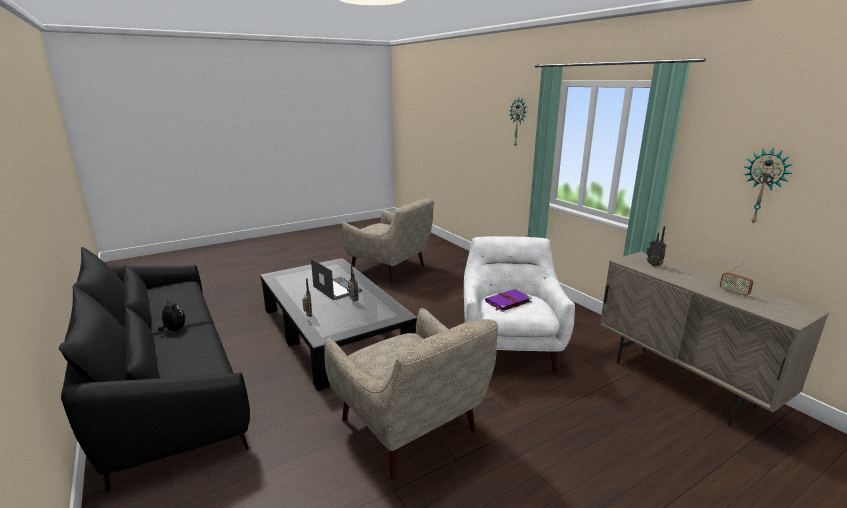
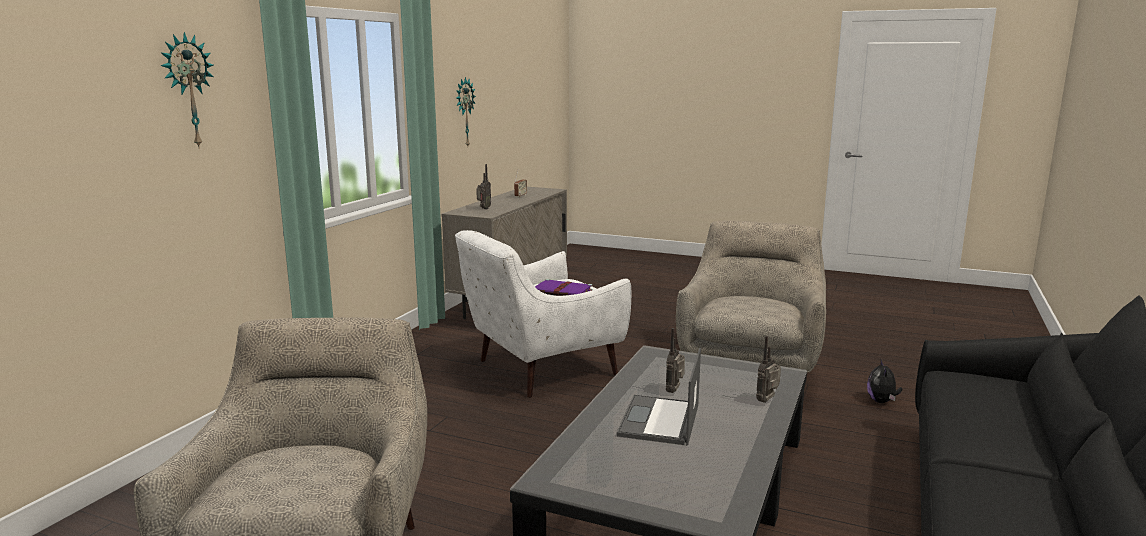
camera: 125 degrees left, 5 degrees down
(174, 330) = (1010, 463): plush toy -> plush toy (882, 401)

